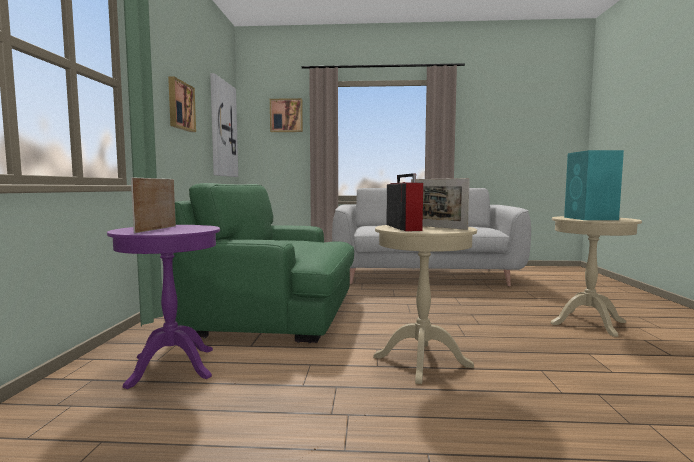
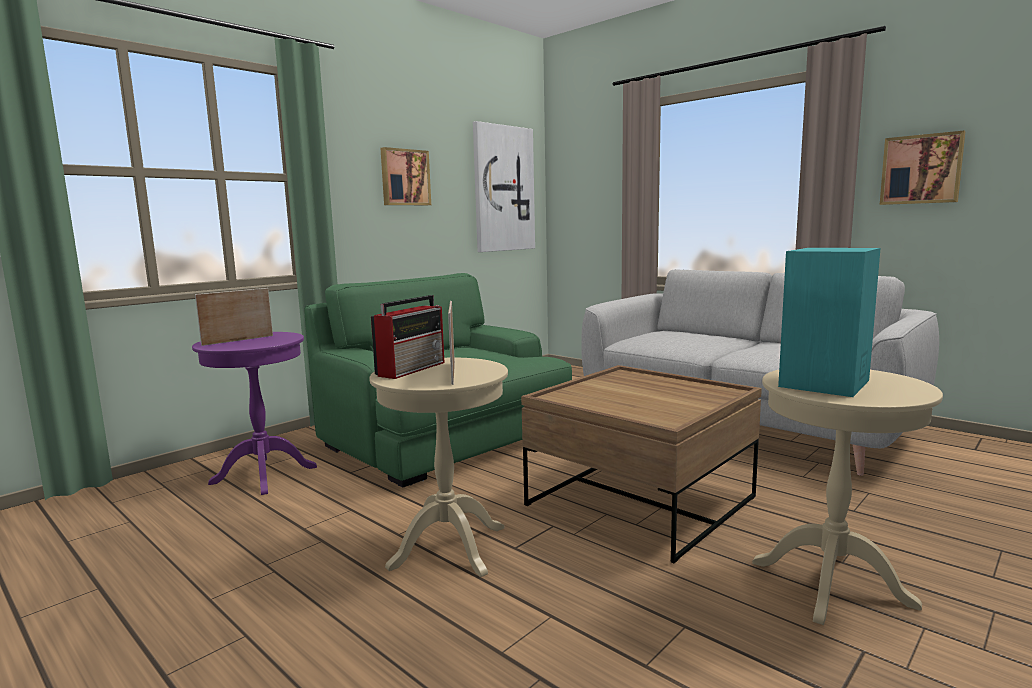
camera: 40 degrees right, 5 degrees up
(286, 115) = (600, 158): picture -> picture (921, 169)
(458, 315) = (640, 501): none -> brown coffee table

